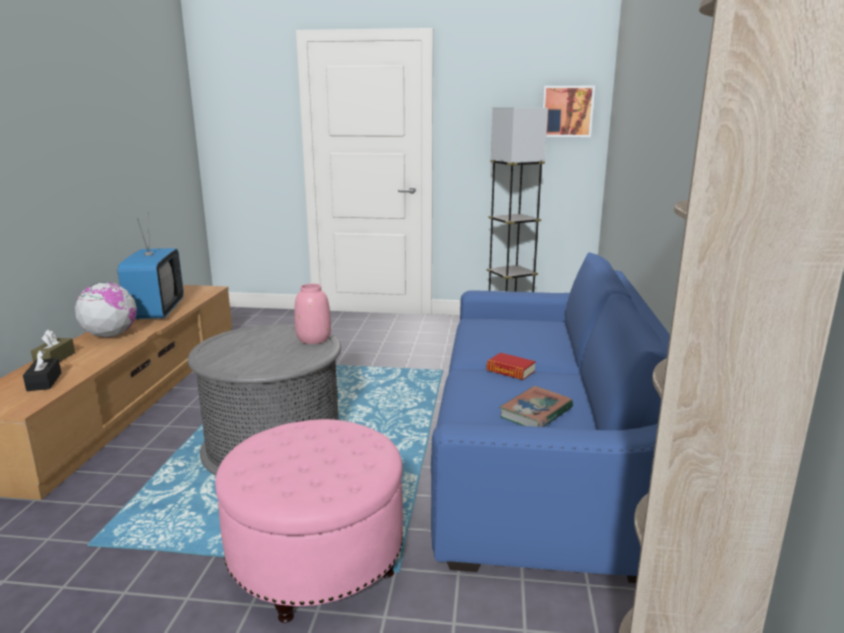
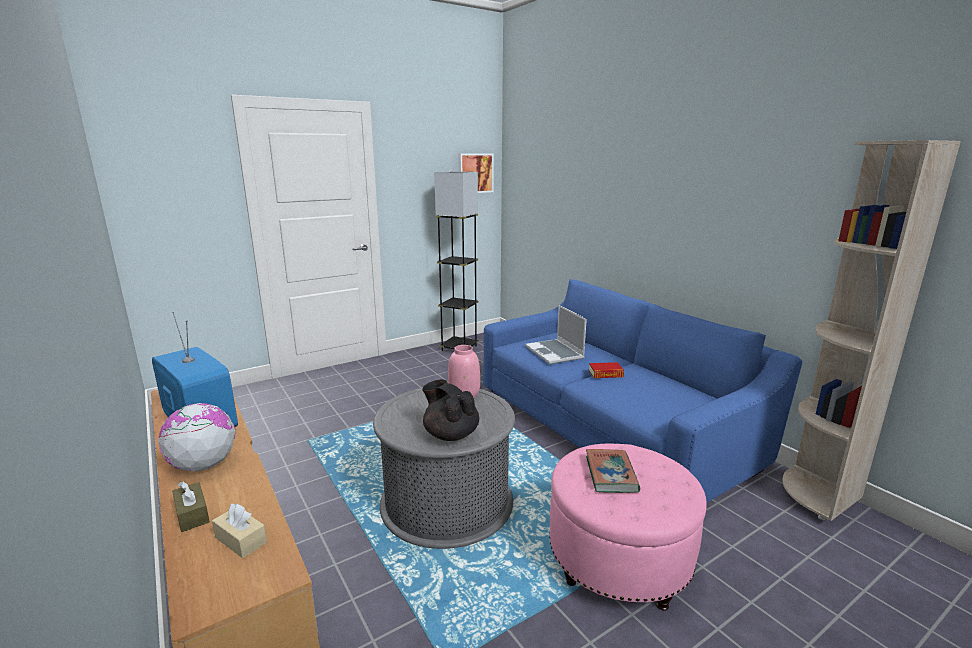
camera: 40 degrees left, 0 degrees up
(44, 382) = (241, 540): black tissue box -> beige tissue box
(235, 362) = (450, 434): none -> black teapot
(502, 337) = (555, 353): none -> laptop
(536, 412) = (669, 394): book -> book (611, 474)

